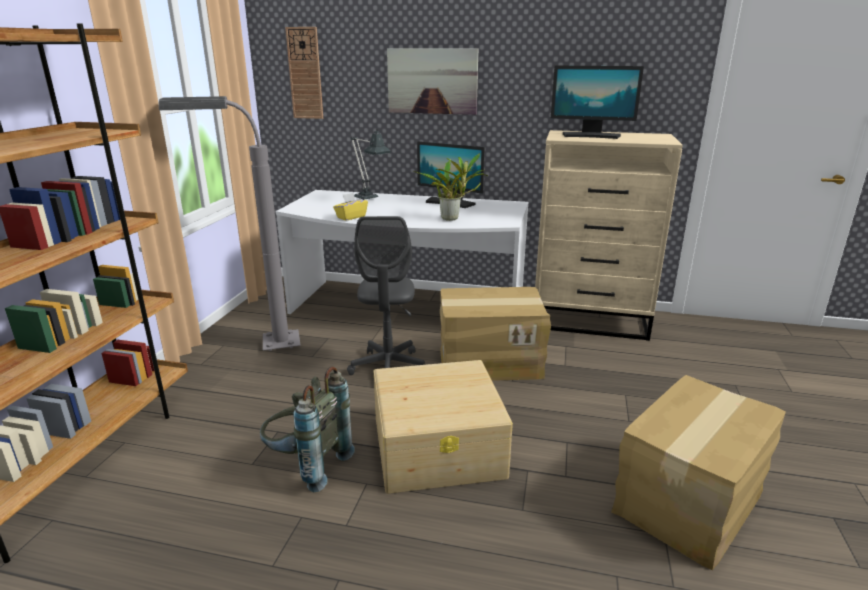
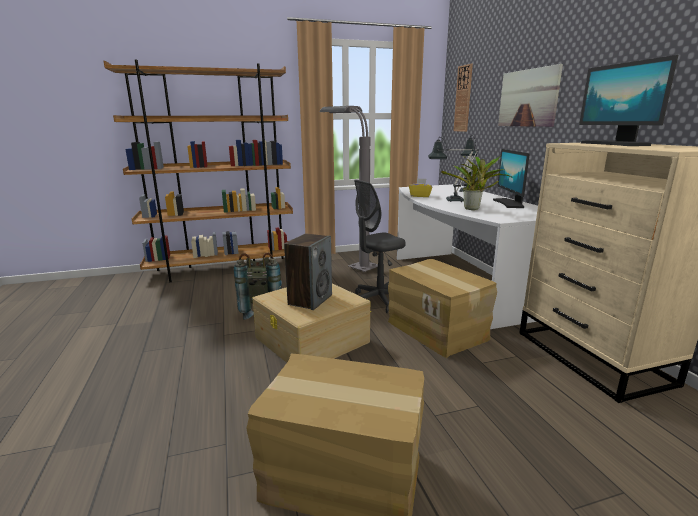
camera: 60 degrees right, 5 degrees down
(398, 214) = (450, 200): none -> table lamp
(444, 394) = (310, 300): none -> speaker

